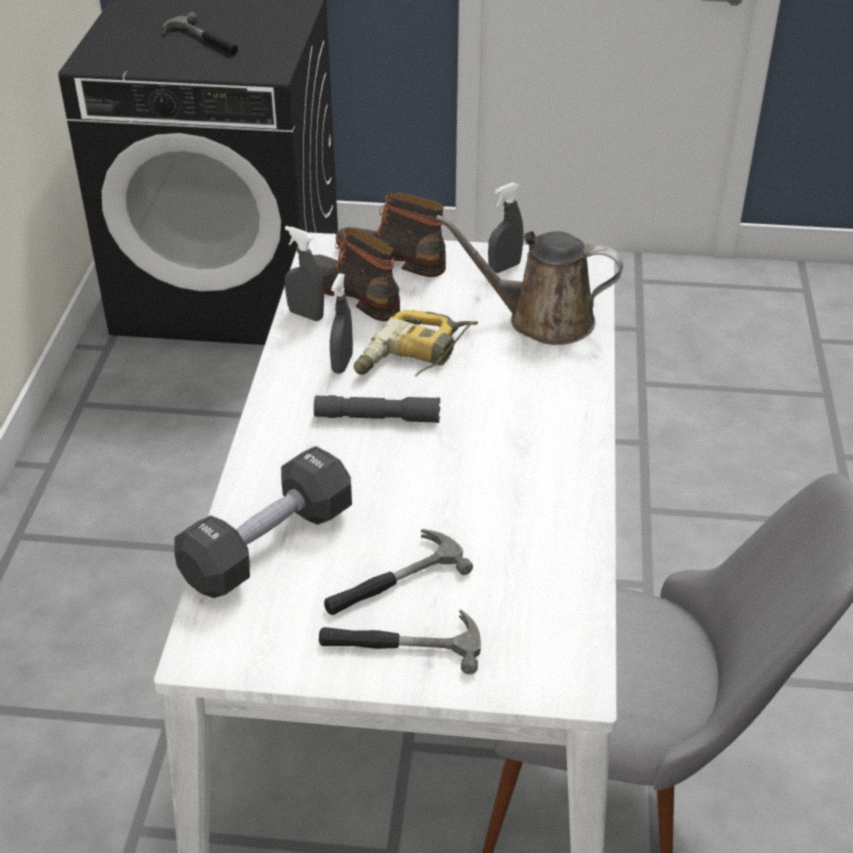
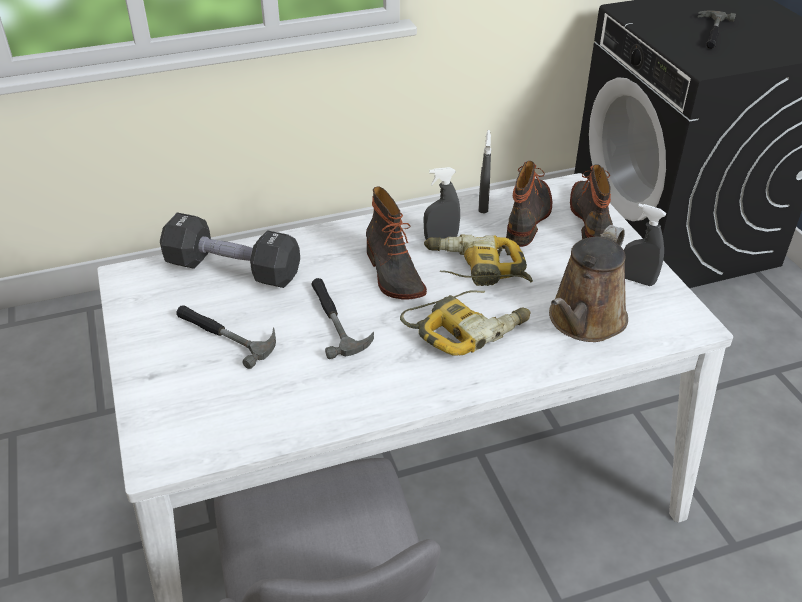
camera: 65 degrees right, 0 degrees up
(377, 417) = (392, 274): grey flashlight -> boot
(400, 643) = (166, 356): hammer -> hammer (336, 319)
(503, 394) = (467, 328): none -> power drill
(542, 319) = (584, 321): brown watering can -> brown watering can turned 135 degrees counterclockwise

